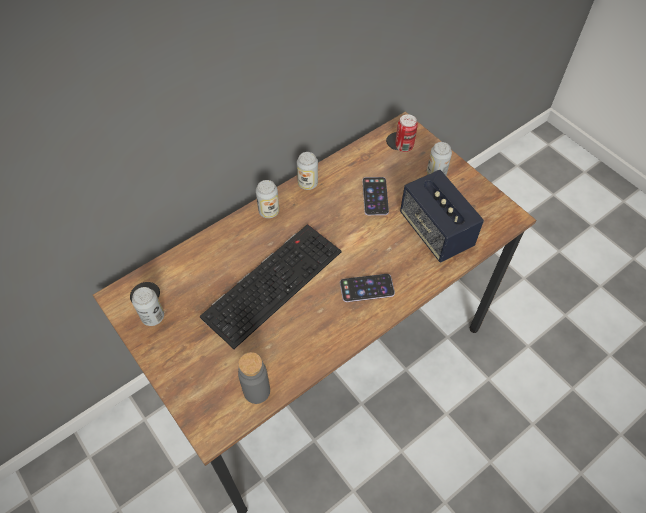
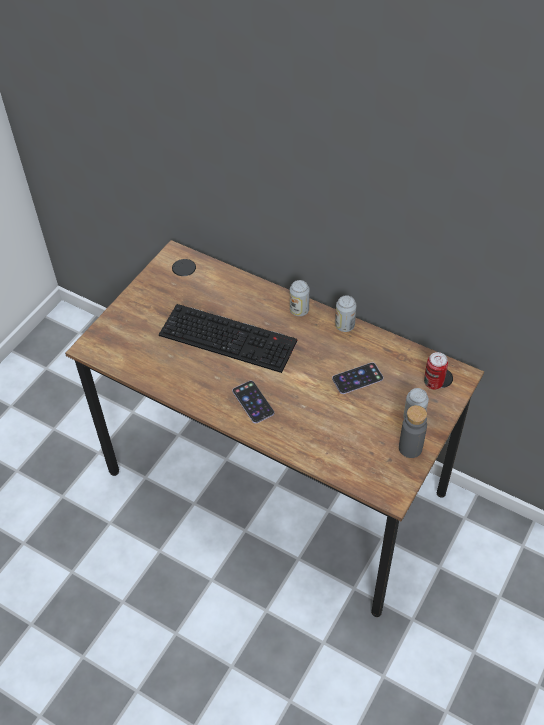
camera: 70 degrees right, 5 degrees down
(153, 317) = (166, 279): can -> none
(256, 391) = (130, 361): grey bottle -> grey bottle (410, 448)
(435, 231) = (341, 436): speaker -> none

